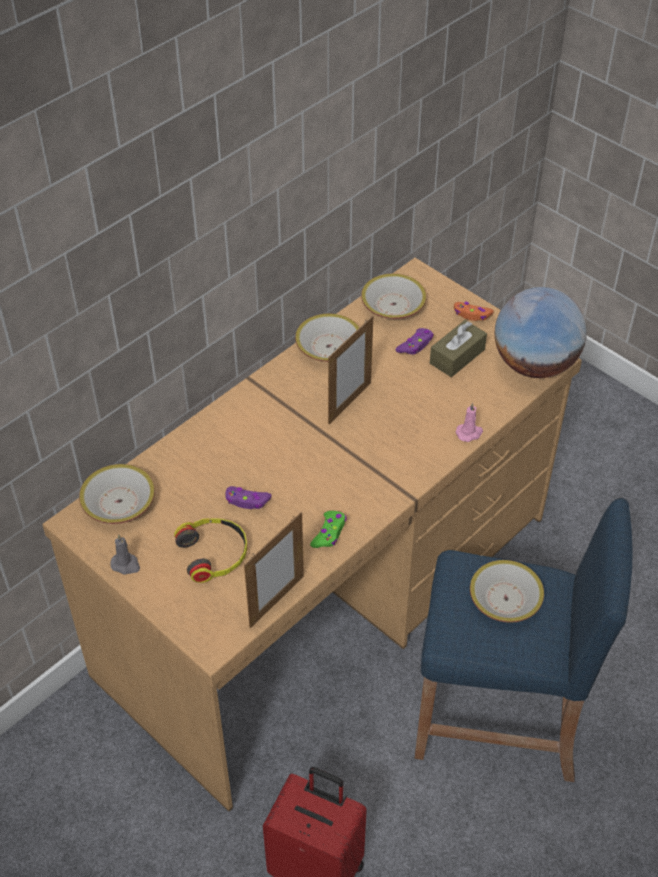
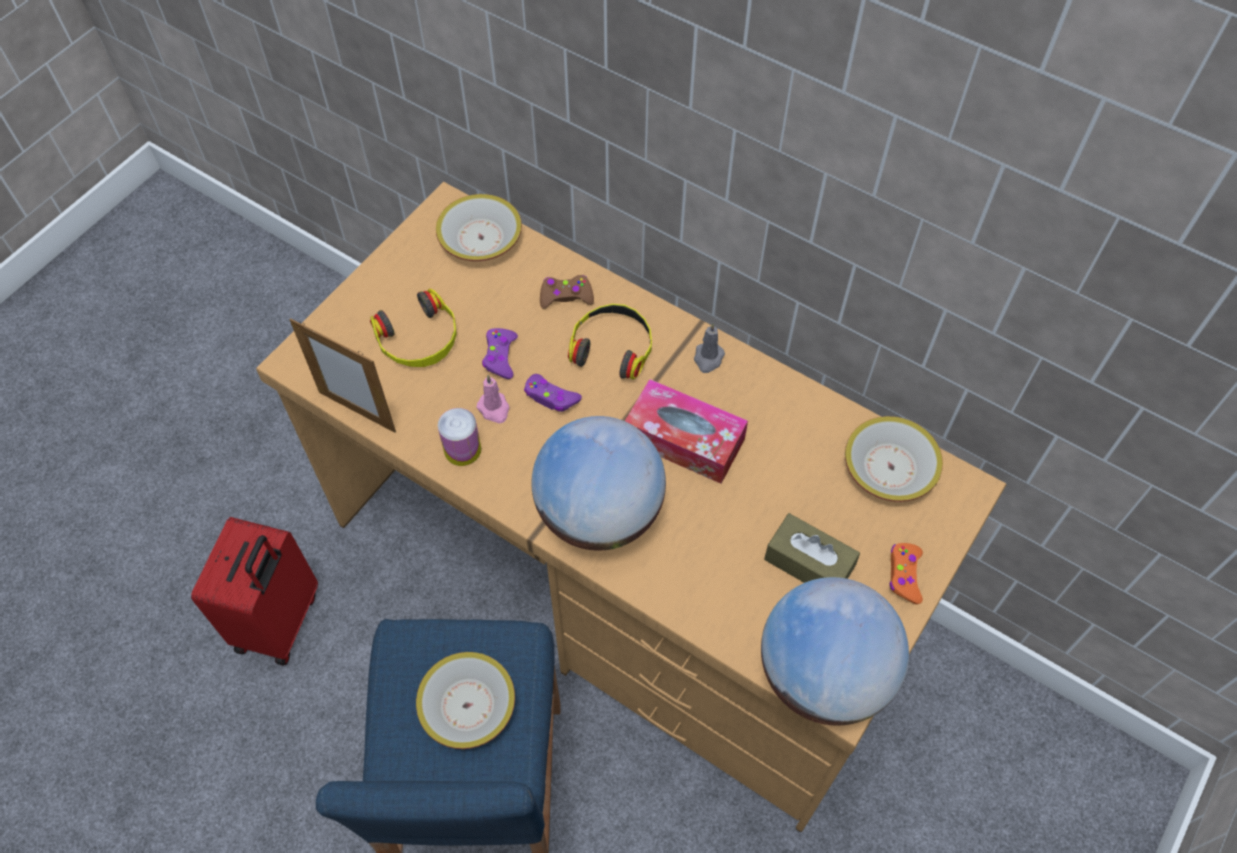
camera: 80 degrees right, 10 degrees up
(126, 565) = (395, 263): grey candle -> grey candle (708, 358)
(199, 453) = (566, 296): none -> brown game controller
(257, 431) = (612, 347): none -> headphones
(328, 347) = (781, 400): bowl -> none
(329, 533) = (462, 449): green game controller -> can
(349, 403) = (684, 440): picture frame -> tissue box
(400, 457) = (600, 513): none -> globe
(415, 345) = (816, 506): purple game controller -> purple game controller (551, 397)
(469, 433) = (661, 594): pink candle -> pink candle (494, 409)

